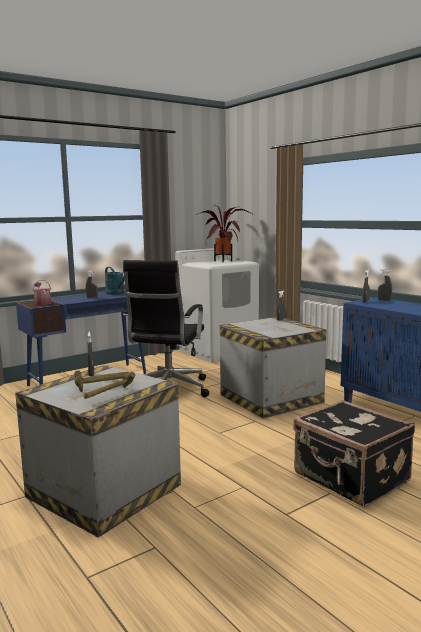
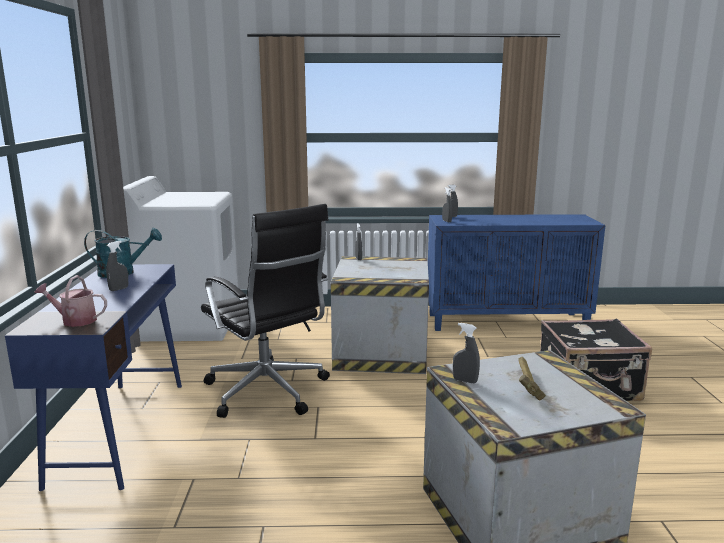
camera: 55 degrees left, 5 degrees up
(109, 395) = (568, 388): hammer -> none
(223, 261) = (182, 196): potted plant -> none

